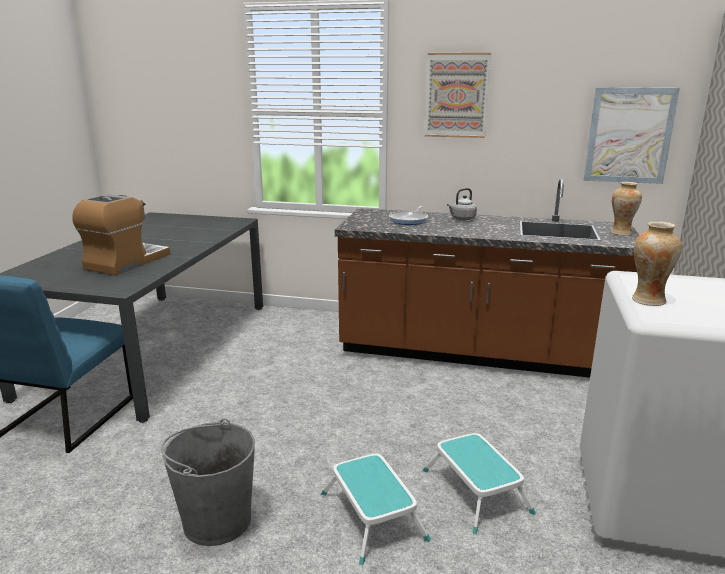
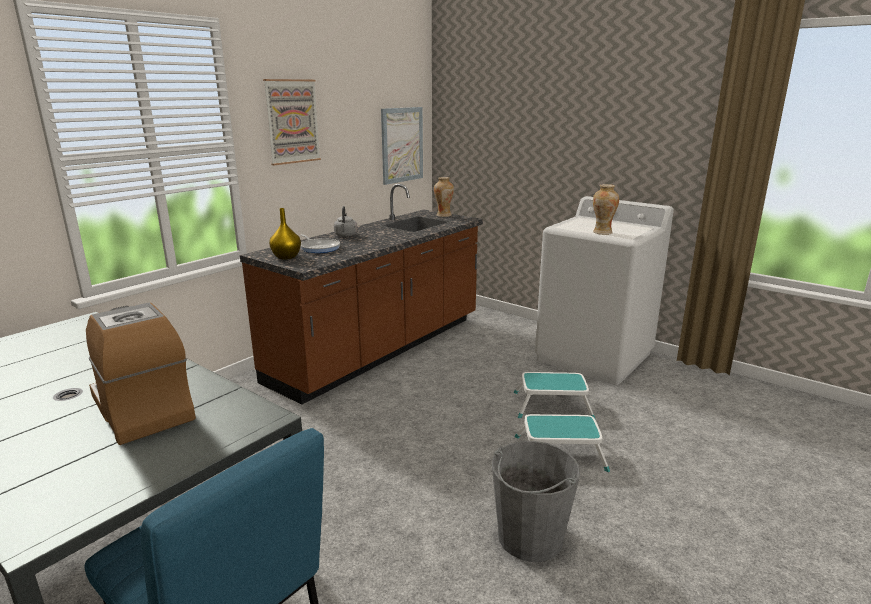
camera: 65 degrees left, 0 degrees up
(369, 218) = (286, 257): none -> yellow vase

